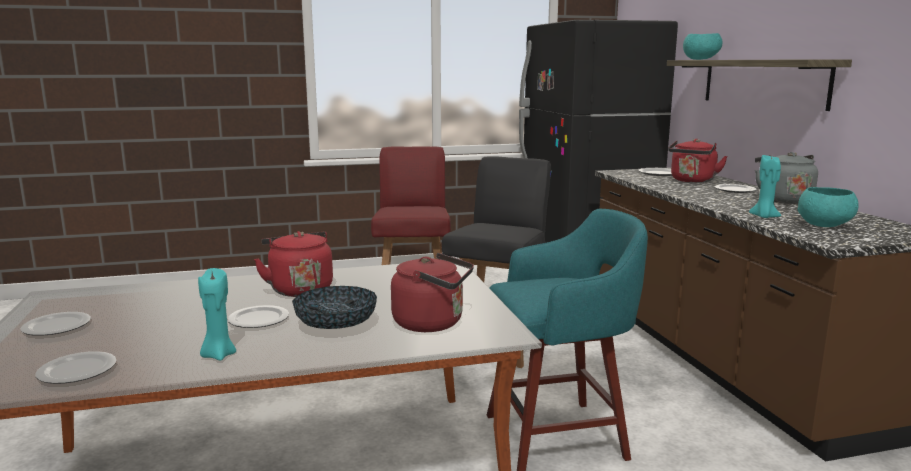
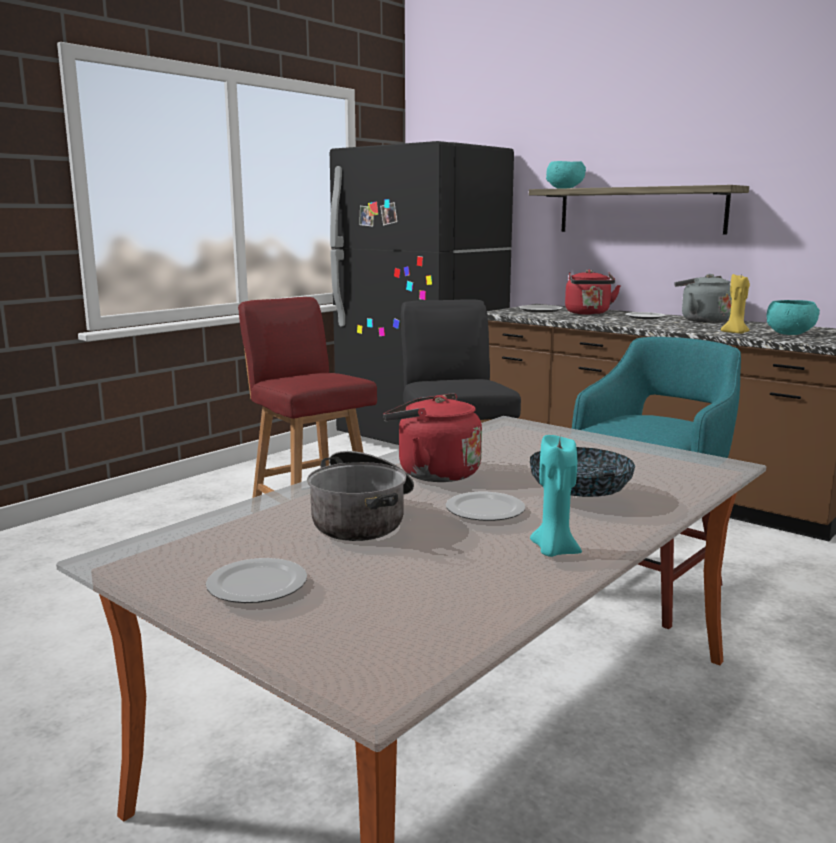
camera: 35 degrees left, 0 degrees up
(78, 370) = (452, 614): plate -> none
(191, 306) = (363, 518): none -> cooking pot
(433, 323) = (650, 472): red kettle -> none
(764, 217) = (735, 333): turquoise candle -> yellow candle

